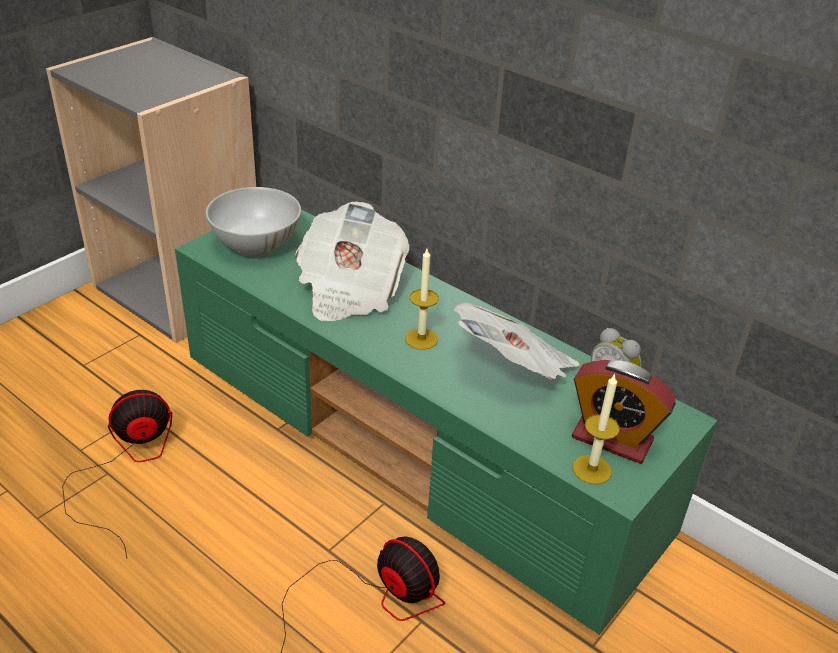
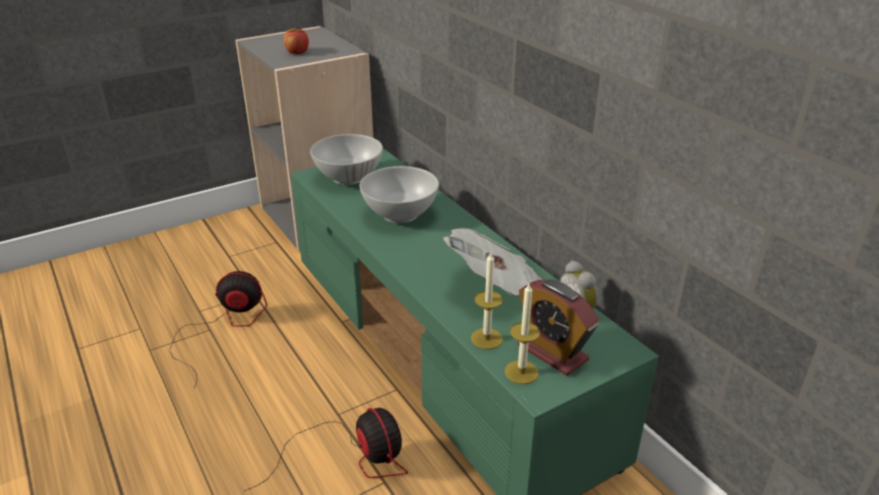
camera: 20 degrees right, 5 degrees down
(150, 82) = (297, 52): none -> apple
(349, 289) = (400, 214): newspaper -> white bowl
(421, 339) = (435, 256): candle -> candle (486, 338)

